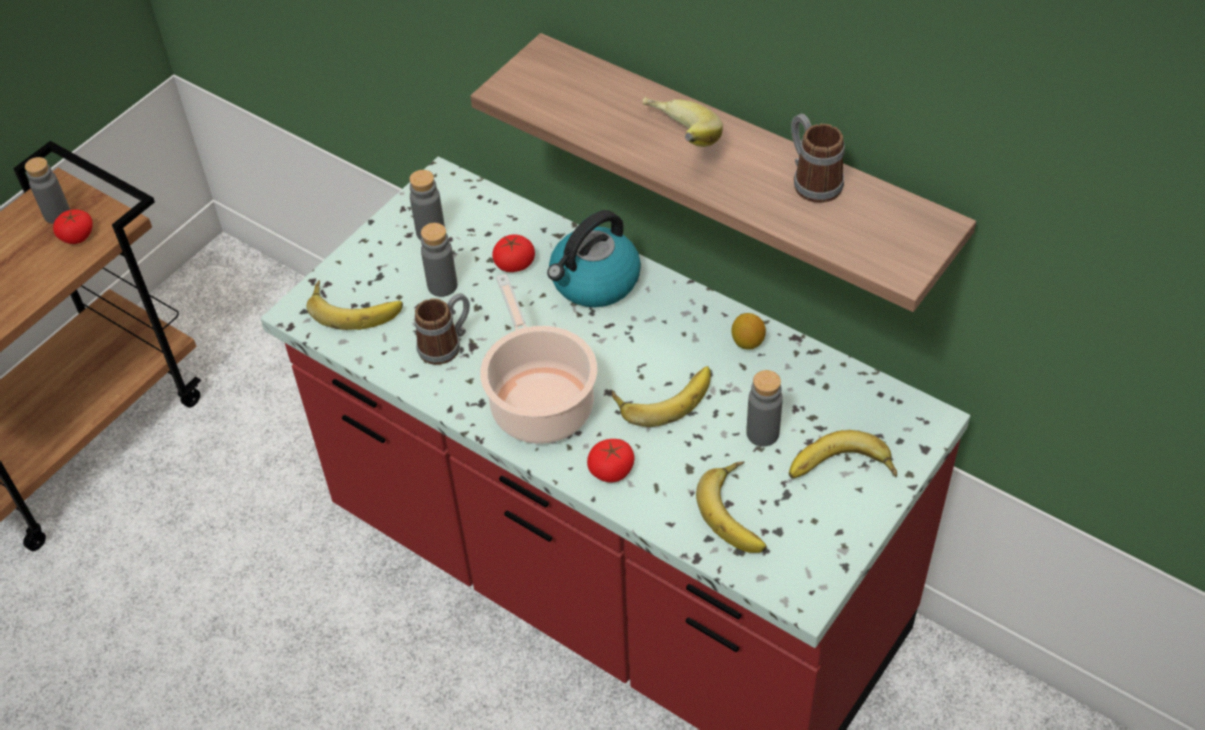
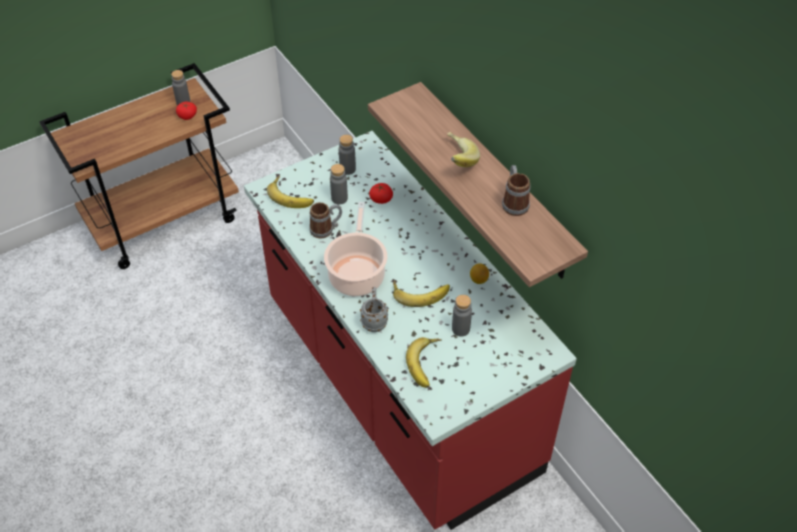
camera: 20 degrees right, 0 degrees up
(594, 282) = (416, 222): kettle -> none
(611, 470) = (374, 320): tomato -> grey mug
(841, 471) = (491, 362): banana -> none

